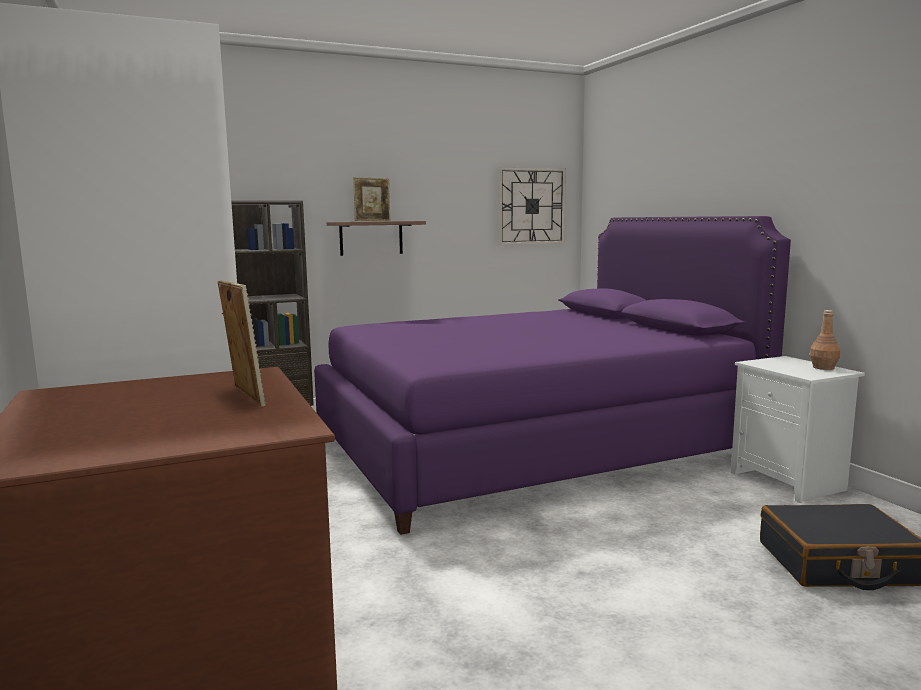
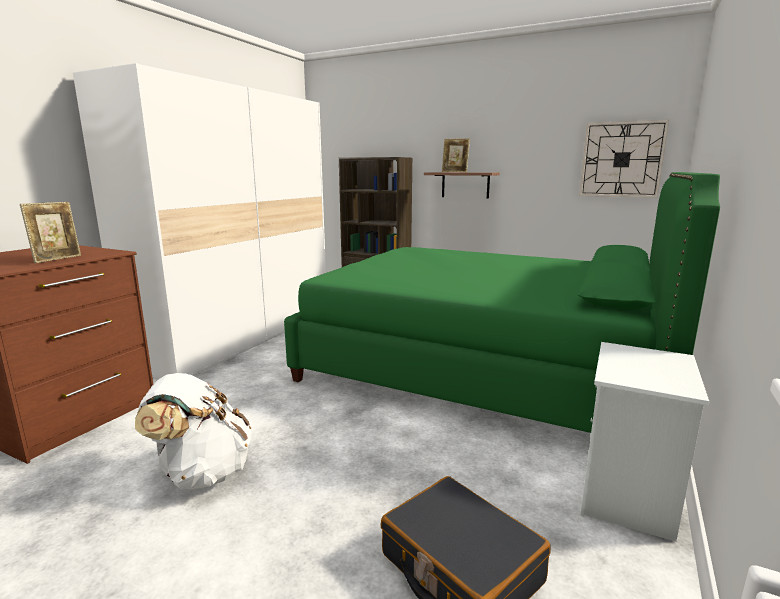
camera: 50 degrees right, 5 degrees up
(530, 446) = (483, 368): purple bed -> green bed
(569, 649) = (202, 473): none -> white backpack
(823, 367) = (676, 378): brown bottle -> none

